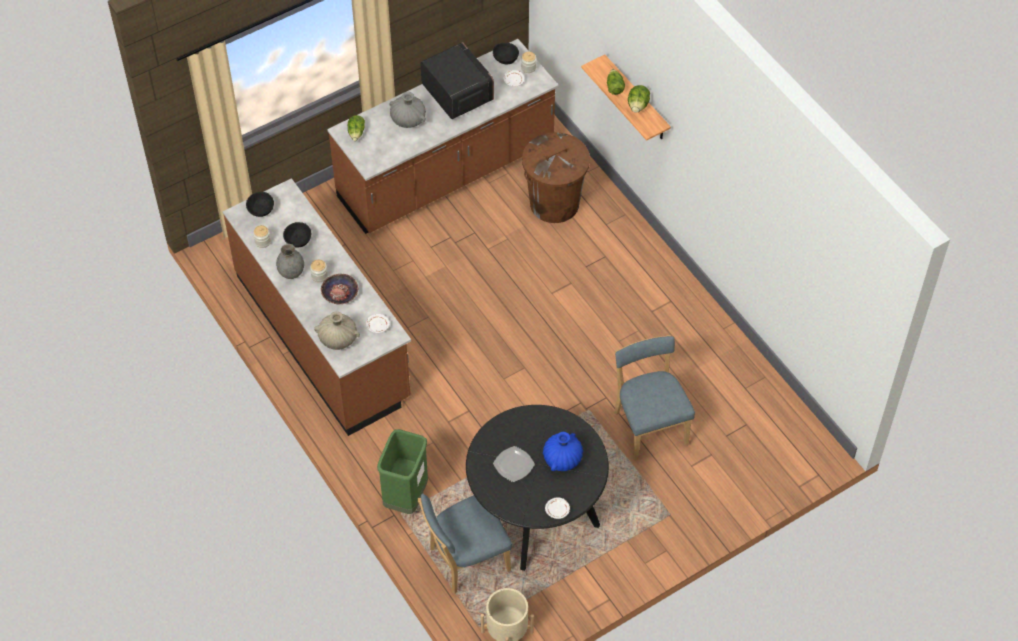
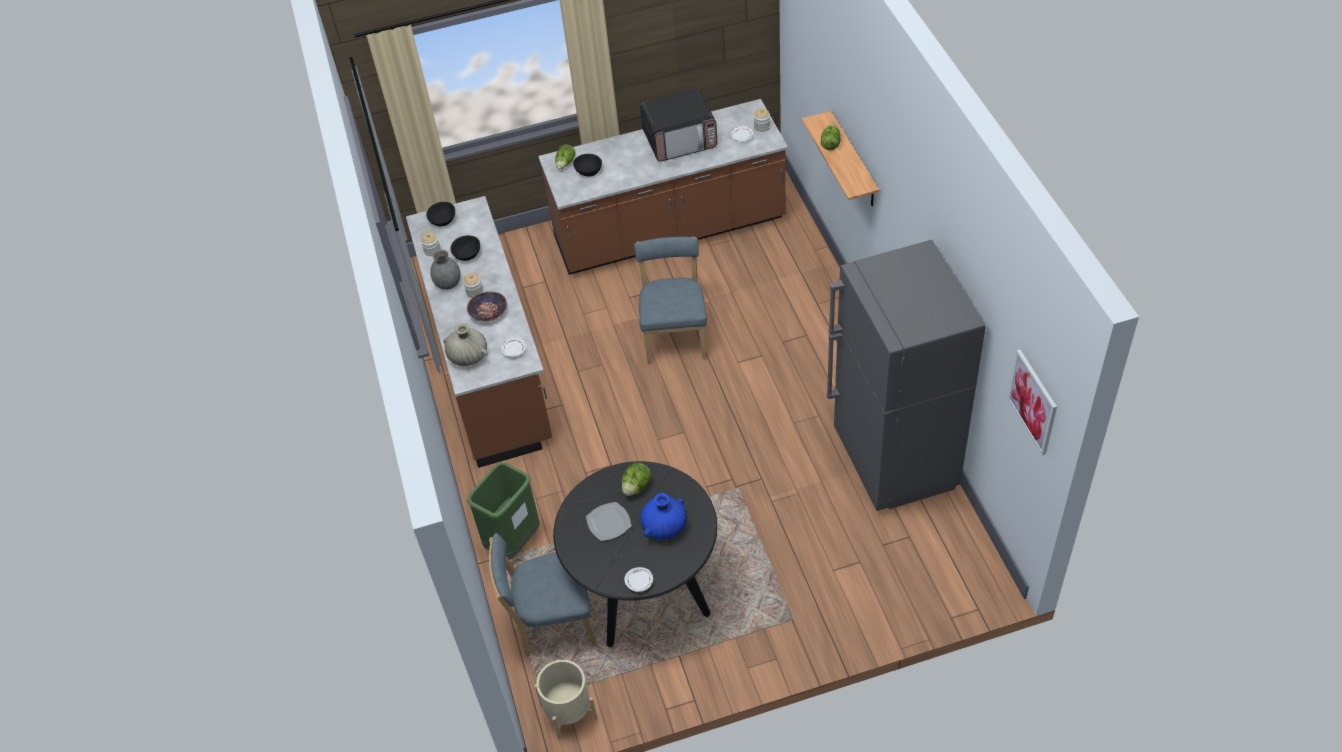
camera: 20 degrees right, 5 degrees down
(408, 119) = (621, 158): grey vase -> none
(457, 92) = (680, 140): microwave -> microwave turned 90 degrees clockwise
(505, 59) = (741, 116): black bowl -> black bowl (588, 171)
(555, 203) = (770, 275): brown trash can -> none
(638, 106) = (849, 164): lettuce -> lettuce (636, 486)
(649, 425) = (799, 517): blue chair -> blue chair (675, 336)
(715, 360) = (894, 461): none -> grey fridge
(857, 303) = (1033, 402): none -> picture

